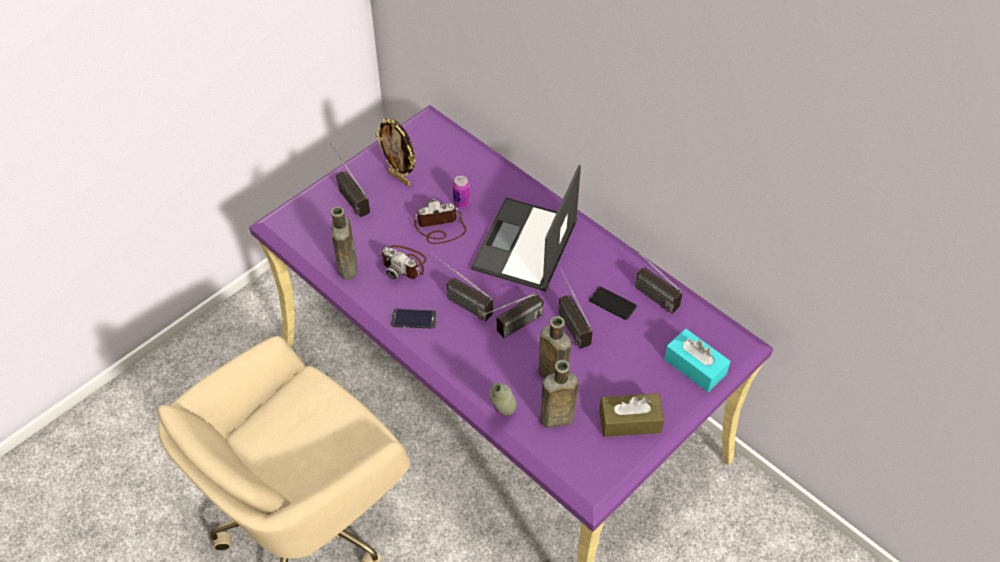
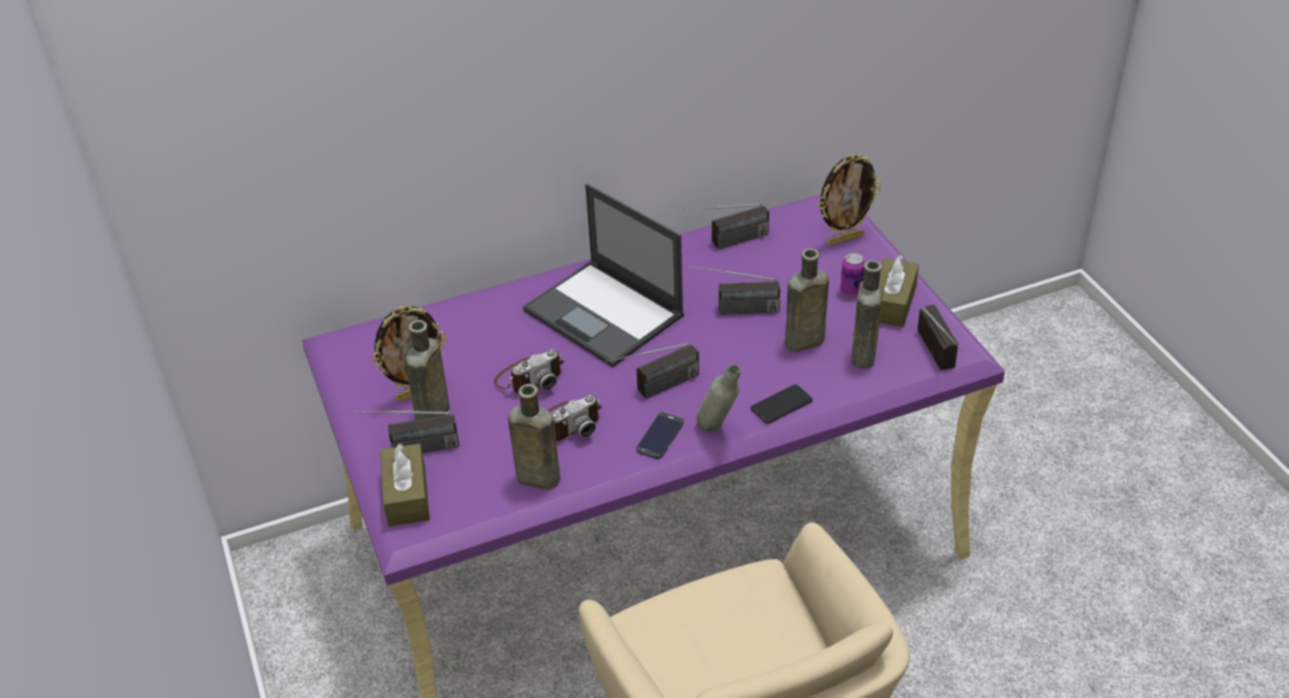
camera: 65 degrees left, 10 degrees down
(308, 209) = (407, 495): none -> brown tissue box
(381, 193) = (431, 416): none -> brown bottle
(440, 228) = (529, 377): camera -> camera turned 135 degrees counterclockwise
(462, 202) = (501, 348): can -> can (851, 291)
(503, 416) = (842, 396): grey bottle -> grey bottle (718, 431)
(510, 330) = (723, 359): radio -> radio (944, 359)
(612, 304) = (731, 271): phone -> phone (781, 405)
(695, 367) = (845, 239): turquoise tissue box -> picture frame

